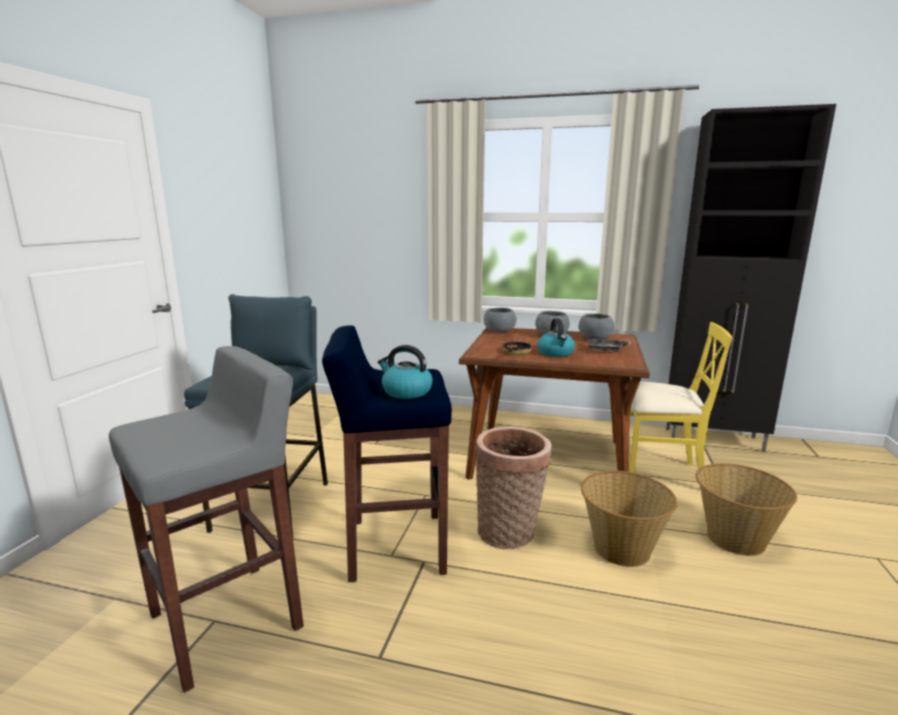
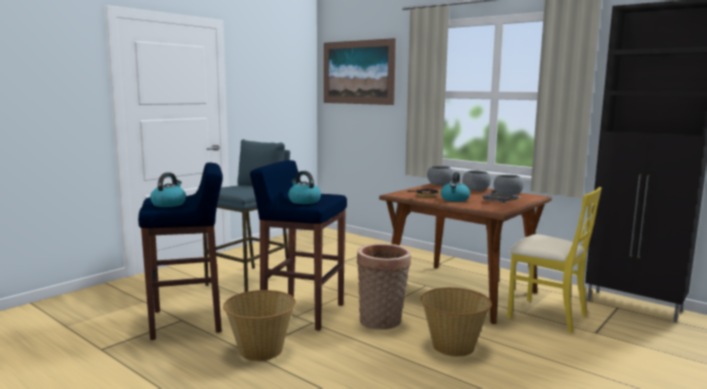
camera: 25 degrees right, 5 degrees down
(183, 440) = (169, 204): none -> kettle
(229, 620) = (188, 321): grey stool -> blue stool
(346, 188) = (358, 72): none -> picture
(734, 538) = (555, 361): basket -> basket (261, 350)

